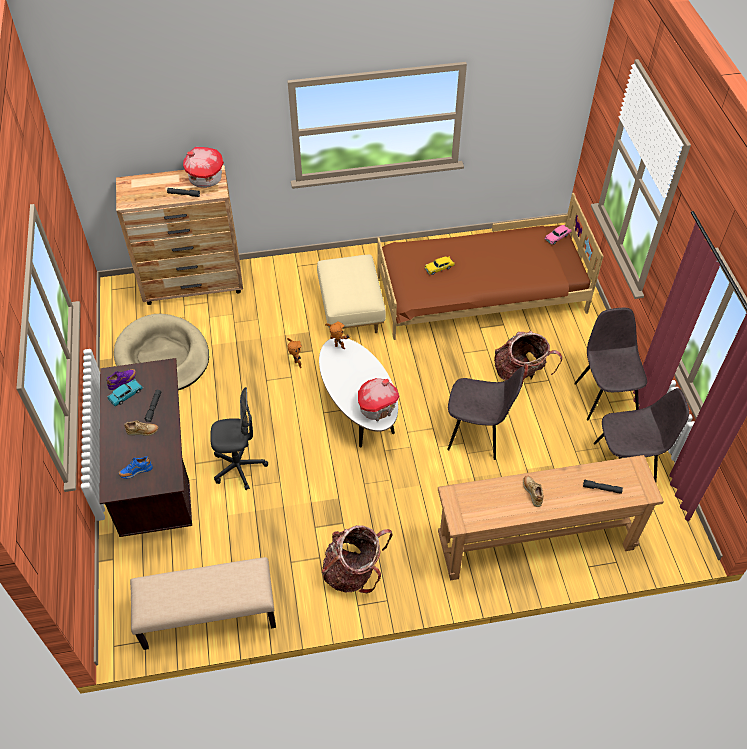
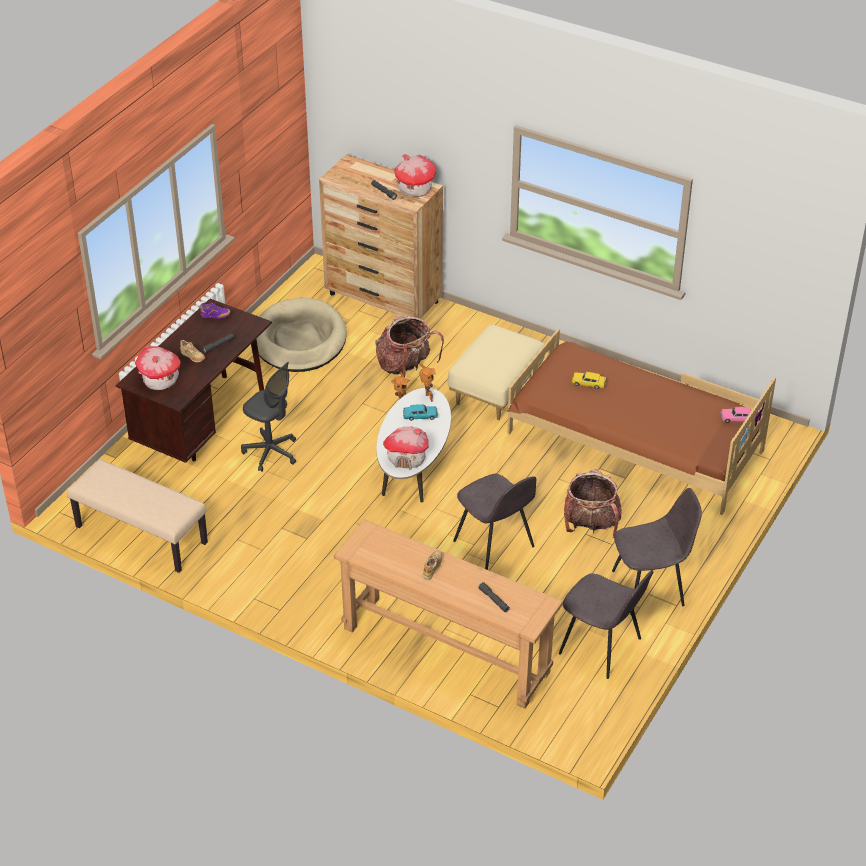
camera: 40 degrees right, 10 degrees down
(126, 395) = (208, 327): turquoise toy car -> turquoise toy car (420, 416)
(136, 471) = (160, 380): blue shoe -> toy house
(353, 571) = (277, 575): backpack -> backpack (406, 367)
(605, 397) = (650, 588): grey chair -> grey chair turned 45 degrees clockwise

